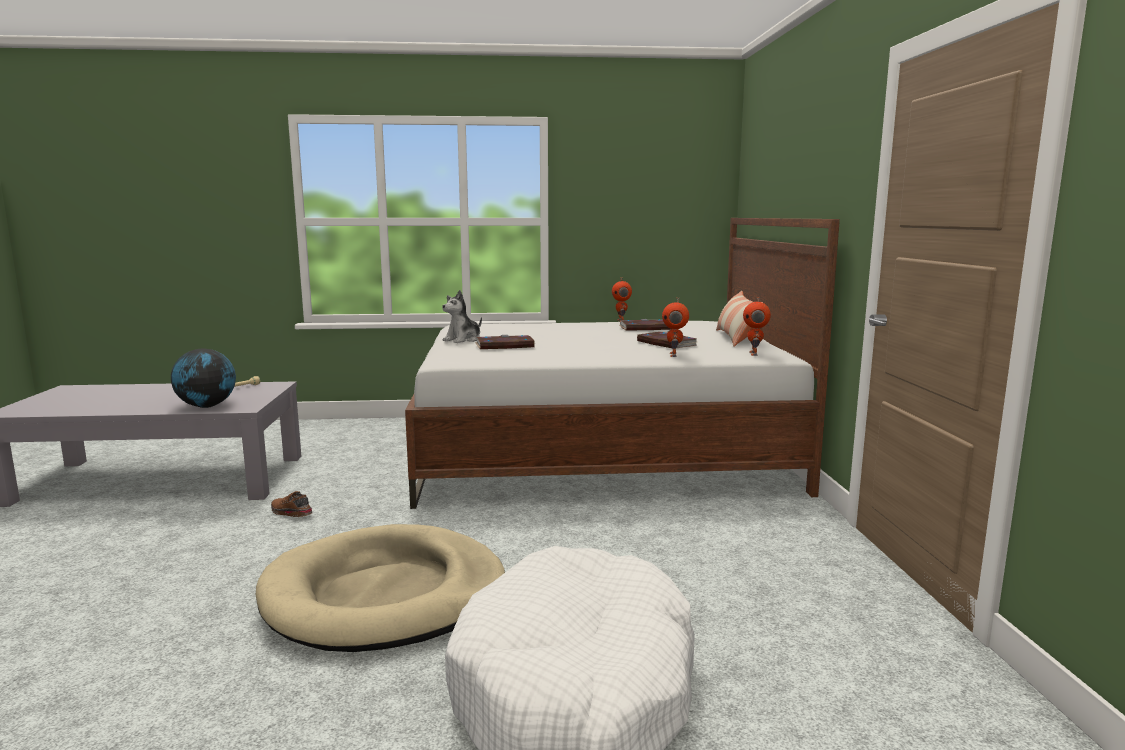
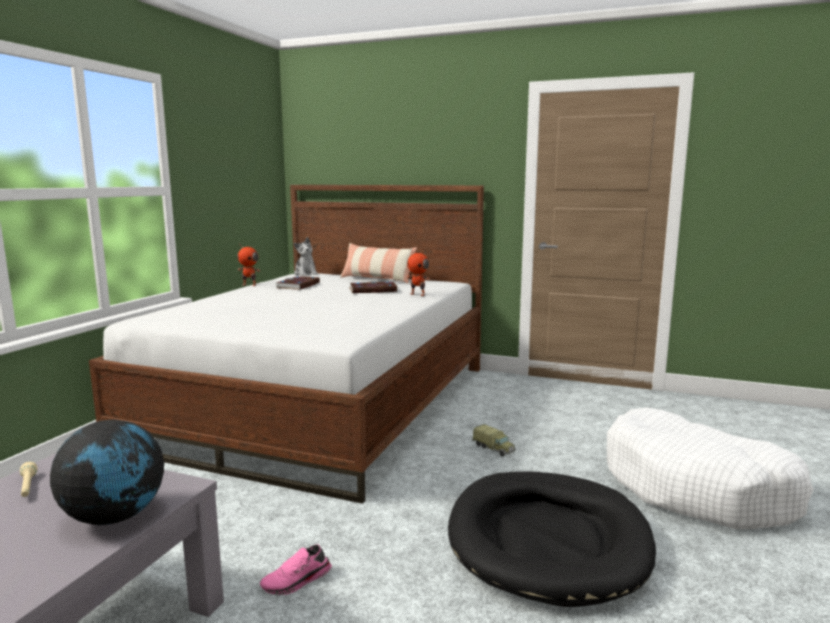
camera: 65 degrees left, 0 degrees up
(290, 513) = (297, 581): brown shoe -> pink shoe
(385, 595) = (547, 540): beige dog bed -> black dog bed
(463, 340) = (241, 326): plush toy -> plush toy (306, 273)
(504, 346) = (303, 319): book -> none
(573, 542) = (494, 448): none -> toy truck
(754, 353) = (439, 284): toy robot -> none

